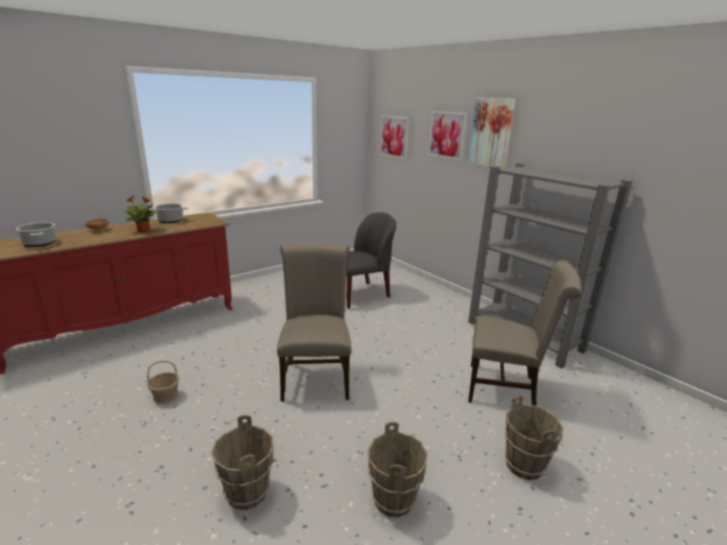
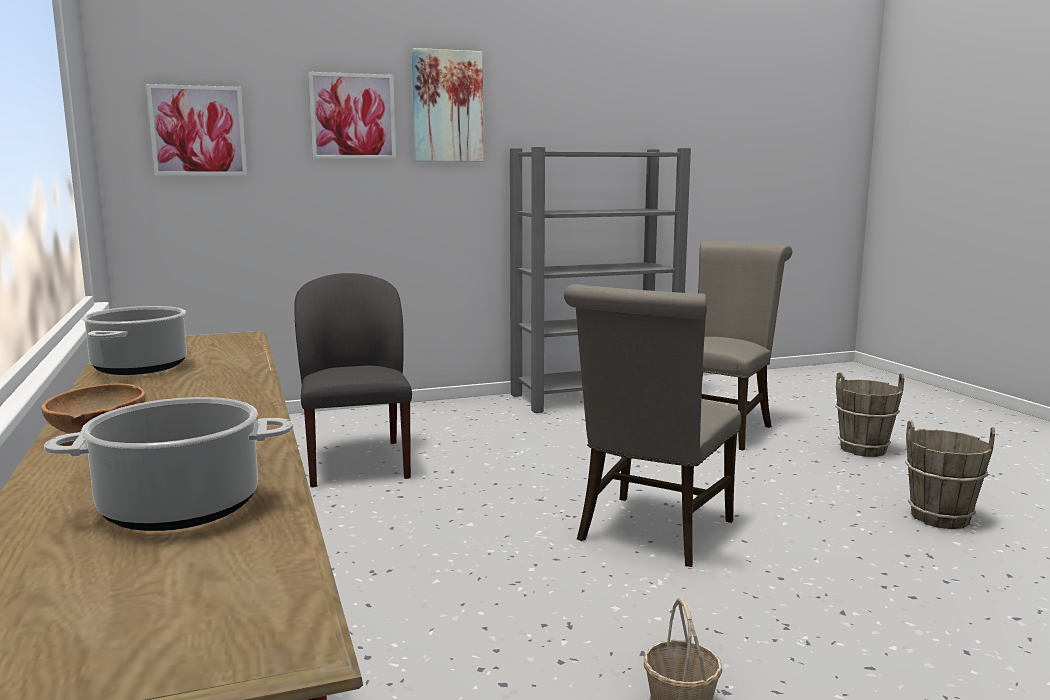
camera: 70 degrees left, 10 degrees down
(144, 230) = (220, 387): potted plant -> none
(246, 493) = (965, 614): brown bucket -> none
(315, 377) = (651, 533): beige chair -> beige chair turned 75 degrees counterclockwise

